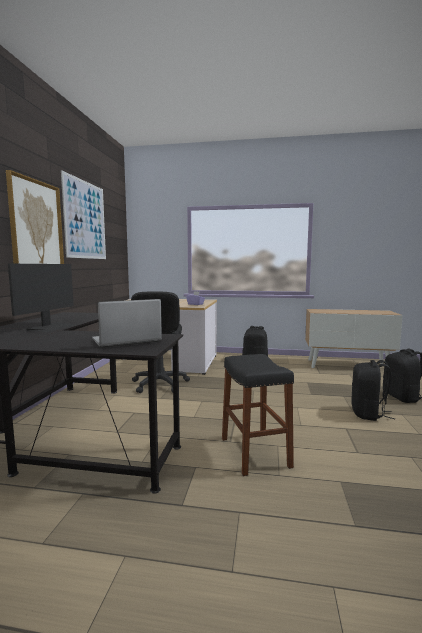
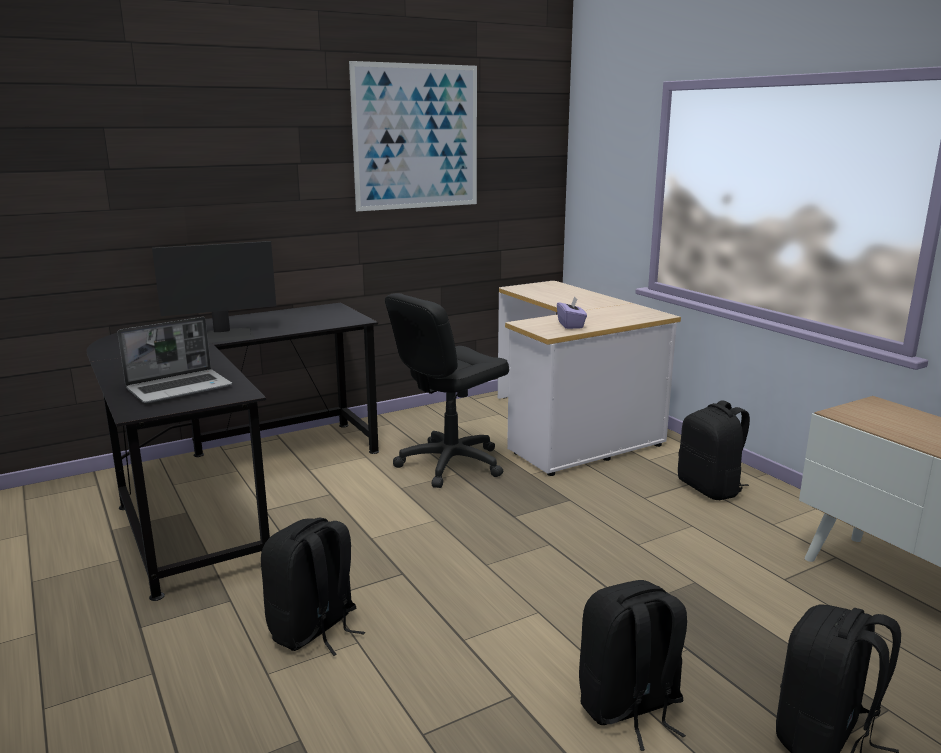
camera: 50 degrees right, 10 degrees up
(36, 227) = (285, 170): picture -> none
(126, 341) = (180, 388): laptop -> laptop turned 120 degrees clockwise
(254, 452) = (314, 630): black stool -> black backpack

